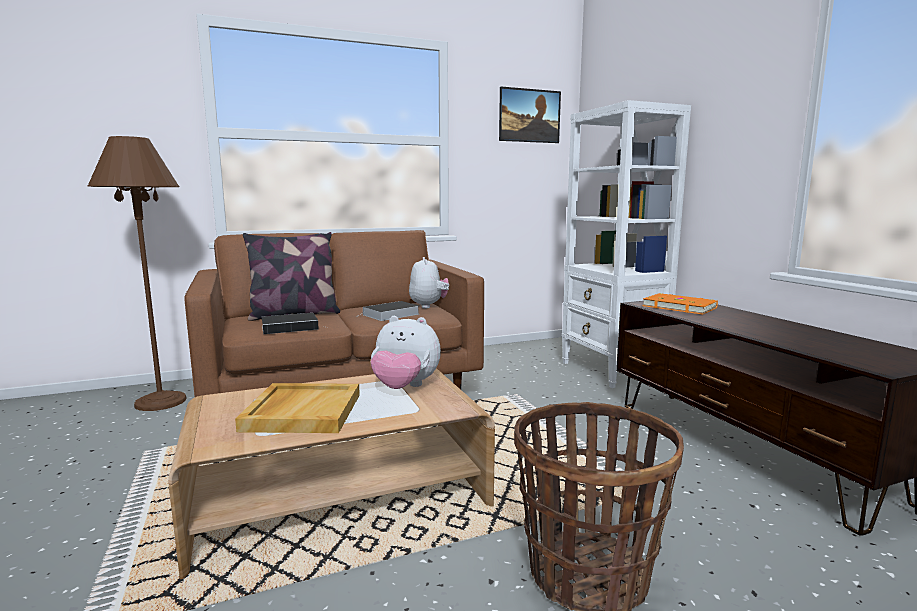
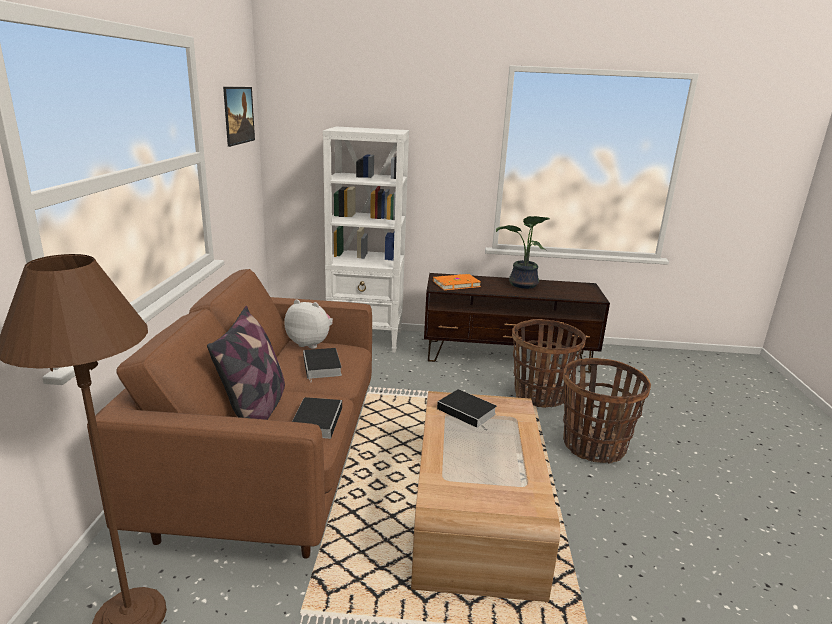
camera: 65 degrees left, 10 degrees up
(302, 411) = (491, 461): beige tray -> none
(405, 387) = (468, 412): plush toy -> book
(675, 496) = (540, 395): none -> basket
(780, 328) = (522, 285): none -> potted plant

